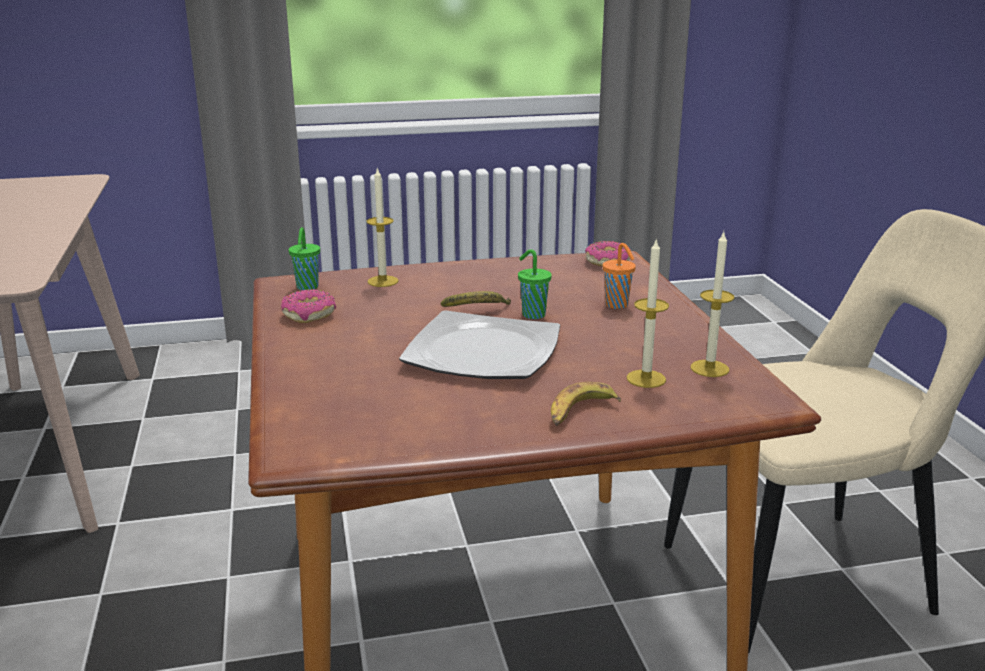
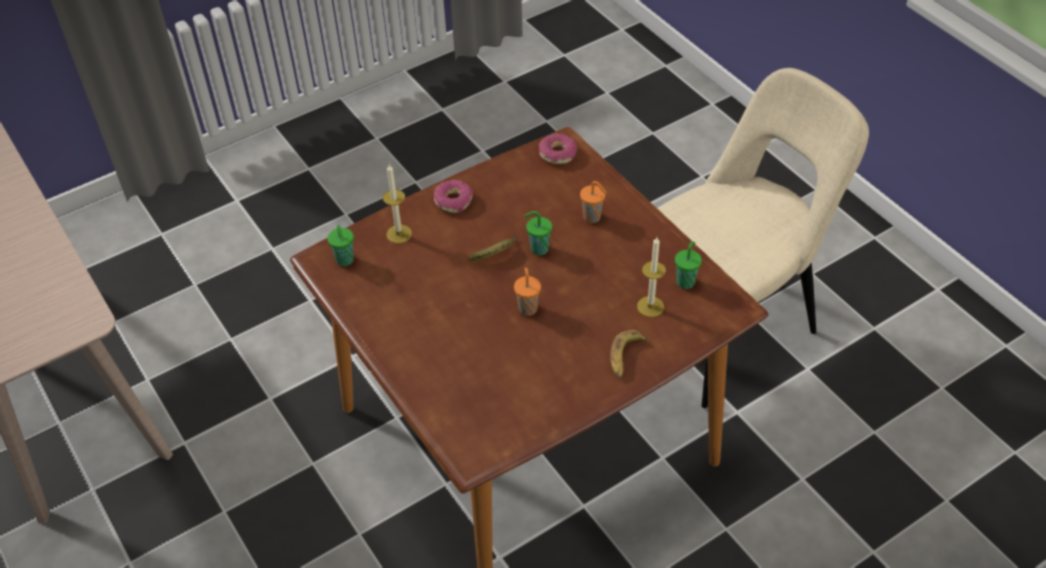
camera: 20 degrees left, 25 degrees up
(309, 314) = (374, 298): donut -> donut (454, 201)
(482, 351) = (528, 308): plate -> orange cup
(709, 368) = (685, 281): candle -> green cup

